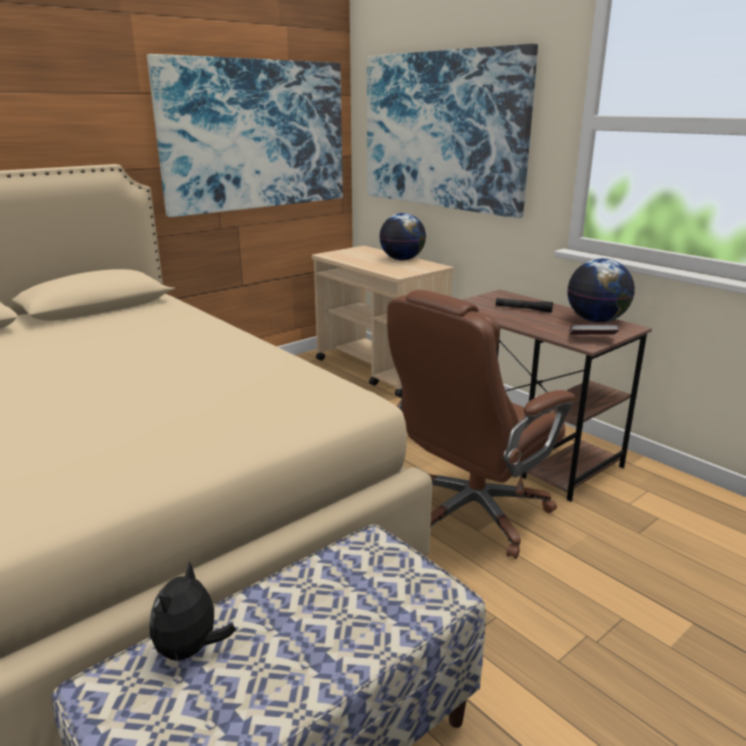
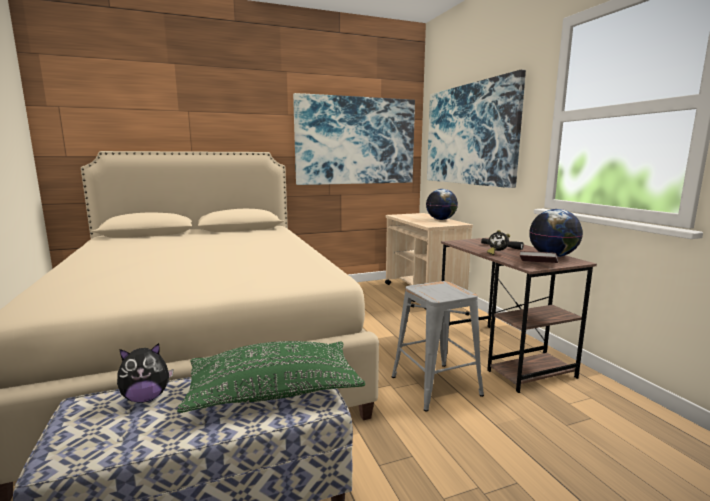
camera: 20 degrees right, 10 degrees down
(190, 650) = (146, 397): plush toy -> plush toy turned 150 degrees counterclockwise
(366, 593) = (274, 391): none -> green pillow
(471, 513) = (435, 386): brown office chair -> grey stool
(528, 323) = (496, 253): none -> alarm clock

